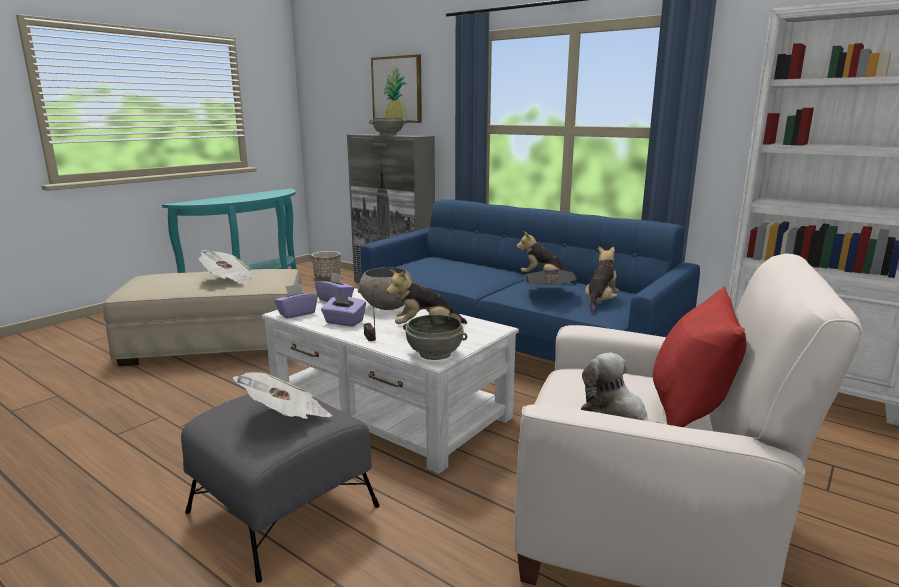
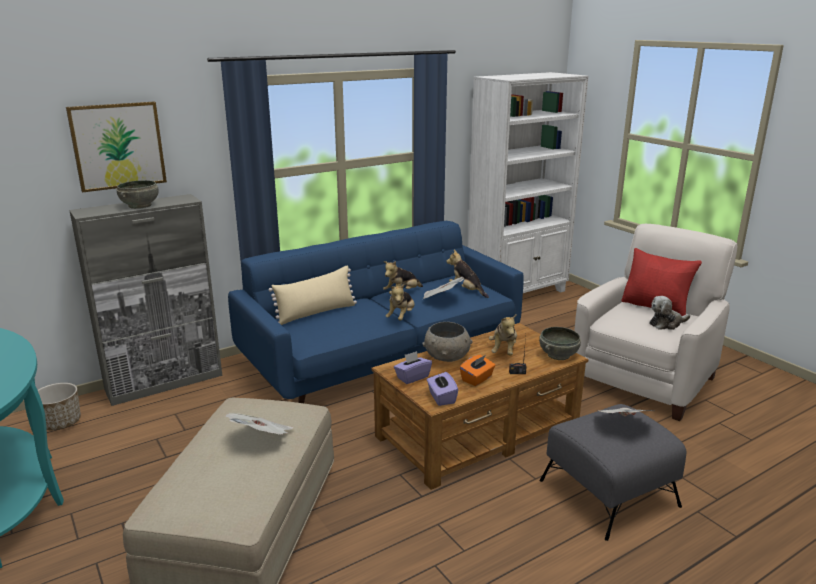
camera: 70 degrees left, 5 degrees up
(344, 322) = (477, 379): purple tissue box -> orange tissue box
(388, 408) = (479, 431): white coffee table -> brown coffee table
(458, 262) = (316, 313): none -> beige pillow
(484, 287) = (401, 317): none -> plush toy

